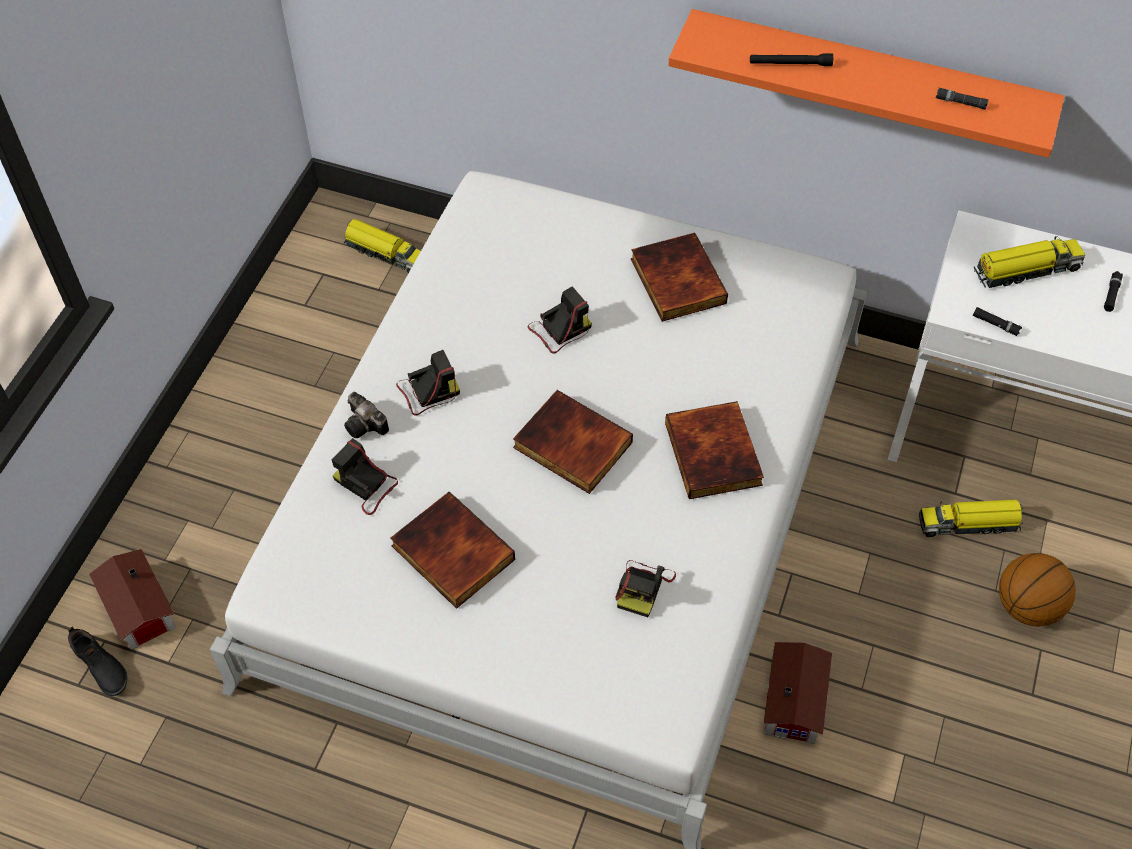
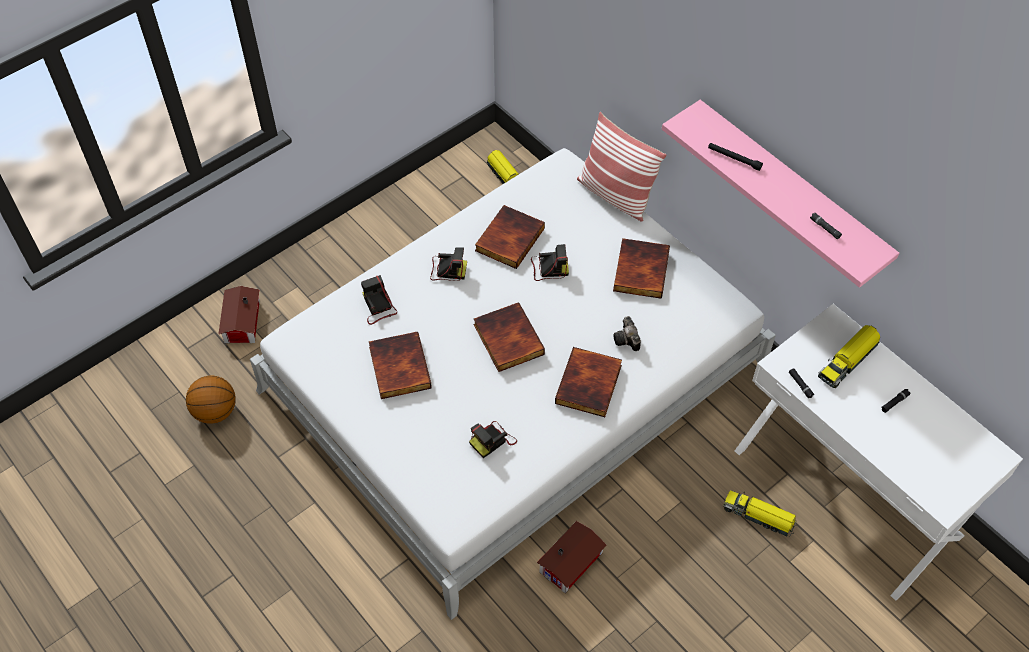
camera: 30 degrees right, 0 degrees up
(100, 667) = (203, 344): black shoe -> none
(366, 425) = (401, 273): camera -> camera (627, 340)
(481, 315) = (509, 238): none -> book
(577, 201) = (615, 195): none -> pillow
(867, 80) = (790, 190): orange shelf -> pink shelf
(1025, 270) = (848, 361): toy truck -> toy truck turned 120 degrees clockwise
(1027, 606) = (760, 585): basketball -> basketball (215, 411)

